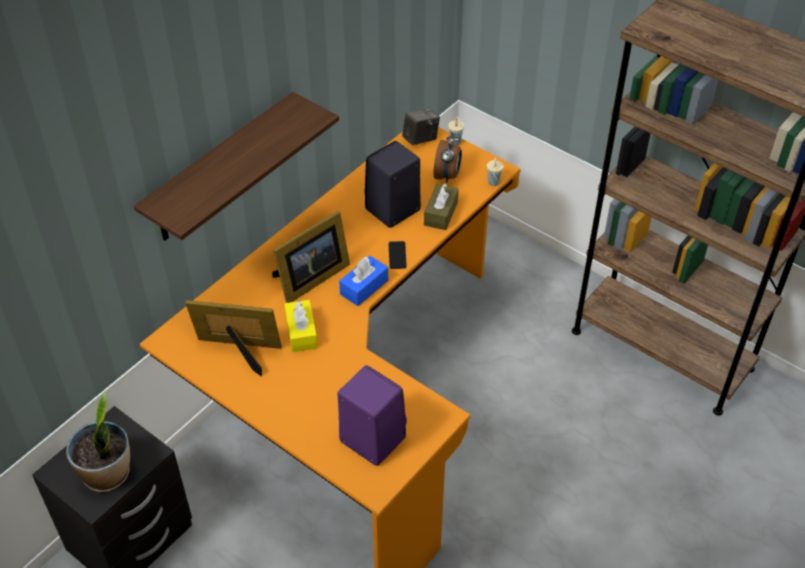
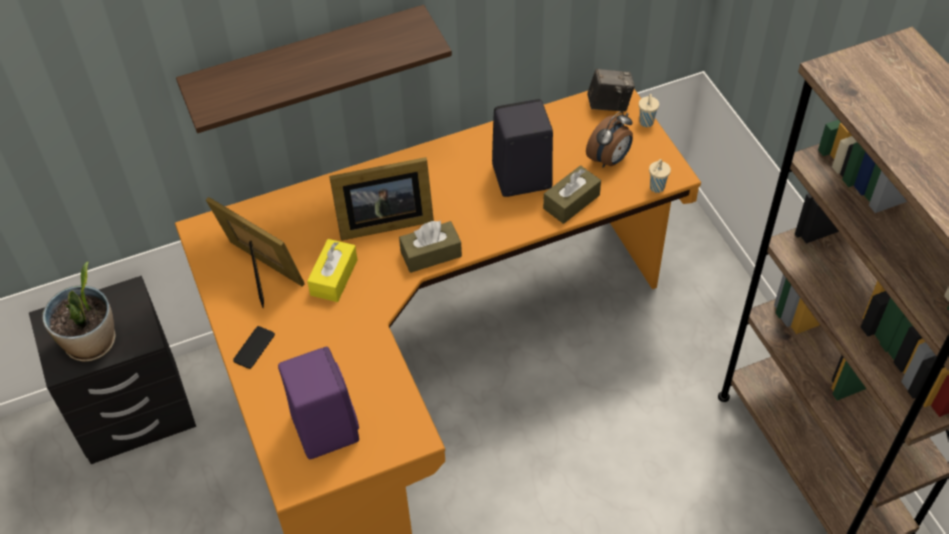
camera: 30 degrees right, 5 degrees up
(364, 287) = (431, 254): blue tissue box -> brown tissue box
(397, 255) = (490, 232): phone -> phone (254, 347)

